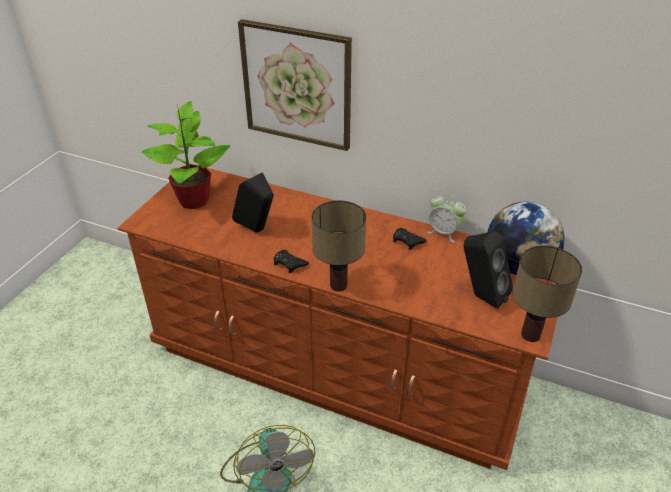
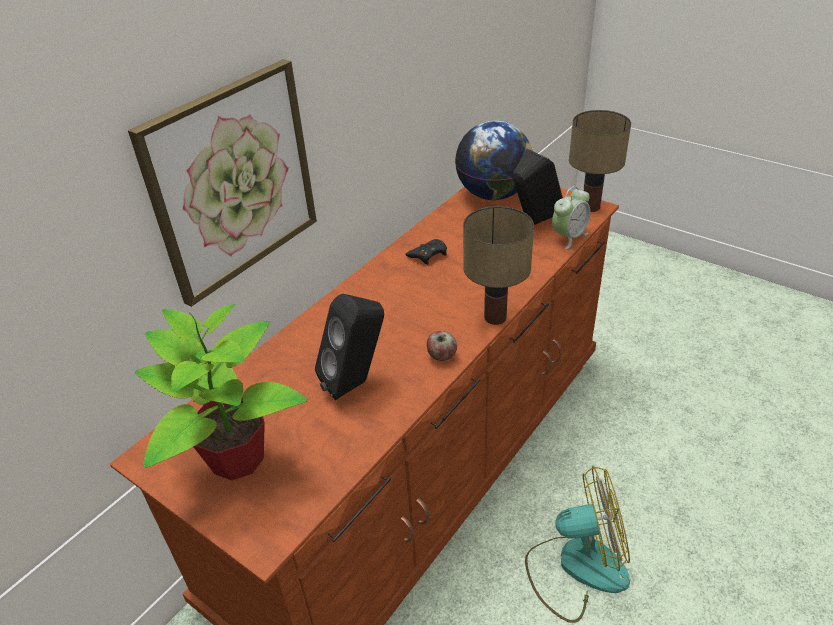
camera: 75 degrees left, 0 degrees up
(289, 263) = (441, 356): black game controller -> apple
(444, 233) = (422, 228): alarm clock -> alarm clock (569, 237)

